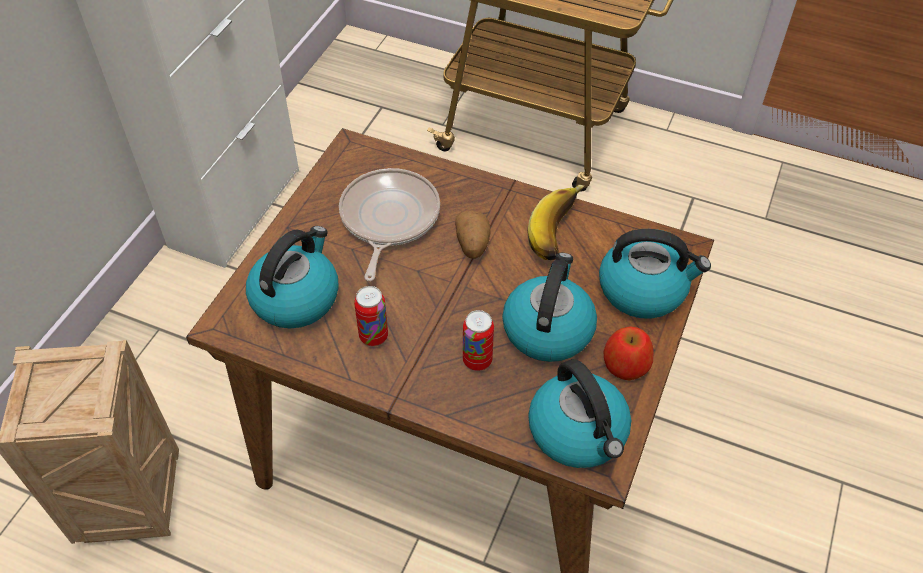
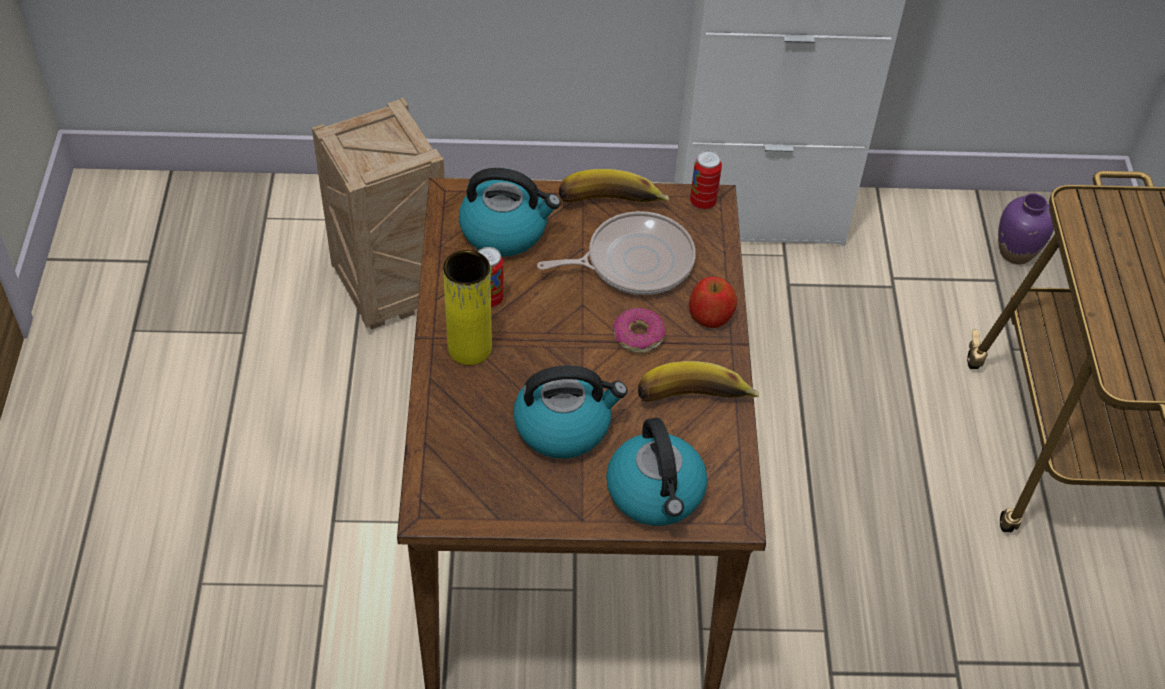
camera: 65 degrees right, 0 degrees up
(315, 213) = (610, 207): none -> banana
(365, 87) = (1016, 253): none -> purple vase
(425, 371) = (469, 348): none -> yellow vase
(472, 244) = (638, 336): potato -> donut
(477, 361) = (499, 382): can -> can (703, 202)
(579, 432) = (455, 482): kettle -> none
(626, 364) = (552, 500): apple -> apple (710, 314)

